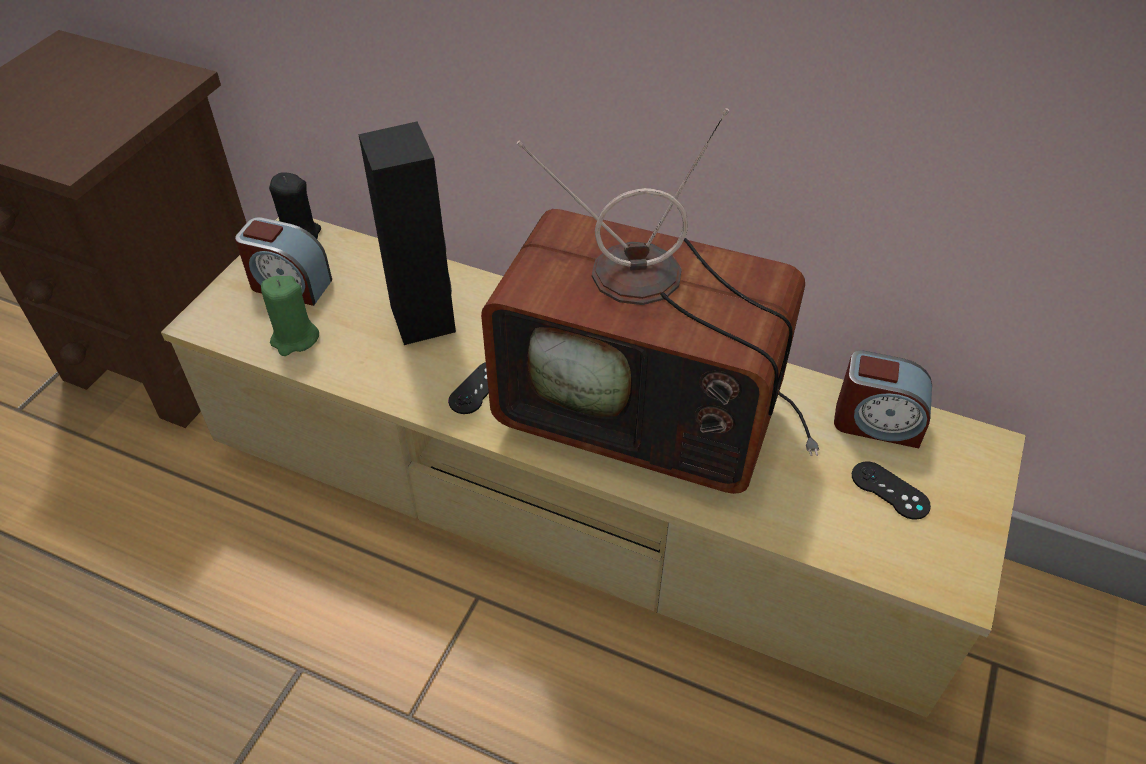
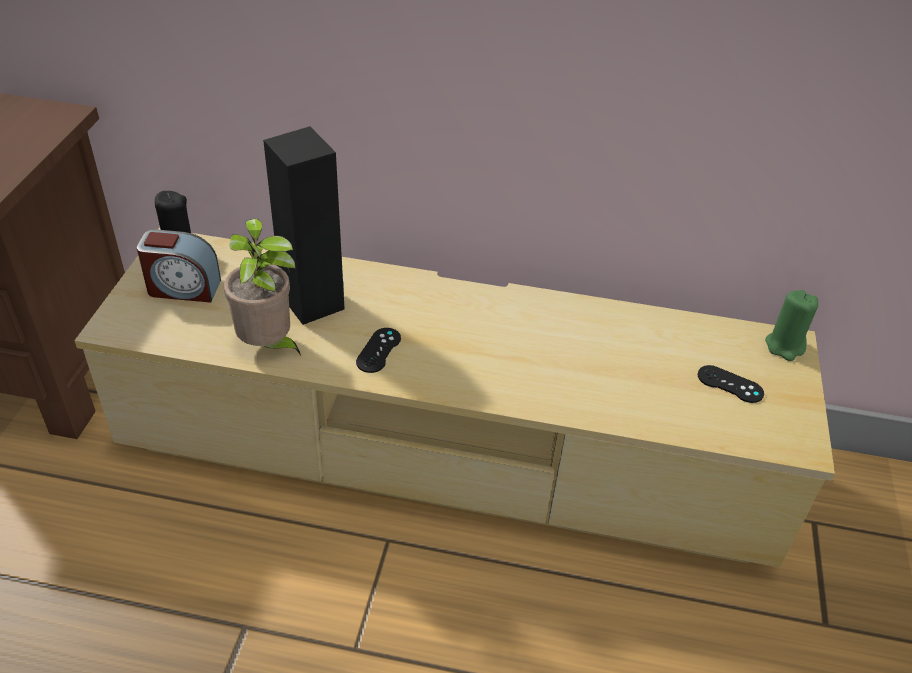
camera: 15 degrees left, 5 degrees down
(294, 339) = (202, 331): green candle -> green candle (785, 346)
(359, 366) = (268, 346): none -> potted plant
(649, 412) = (526, 351): television -> none
(877, 423) = (704, 336): alarm clock -> none

